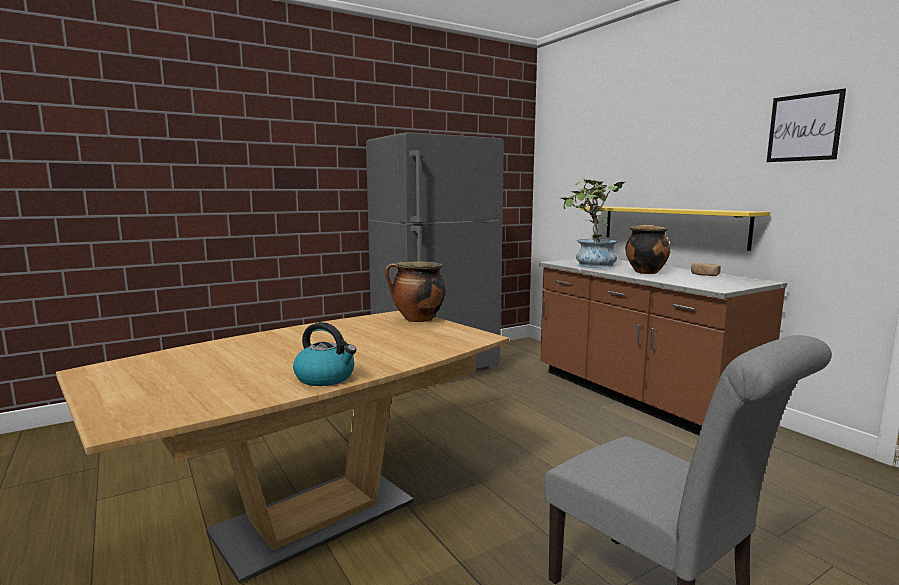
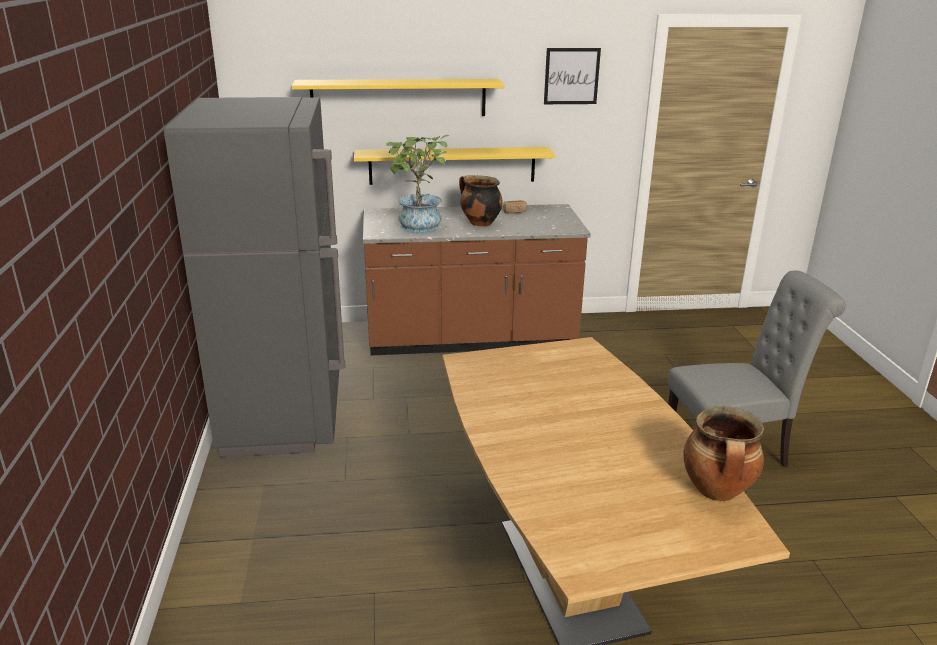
camera: 65 degrees left, 15 degrees up
(326, 378) = (666, 434): kettle -> none
(417, 320) = (498, 359): cooking pot -> cooking pot (717, 492)
(634, 161) = (398, 98): none -> yellow shelf

